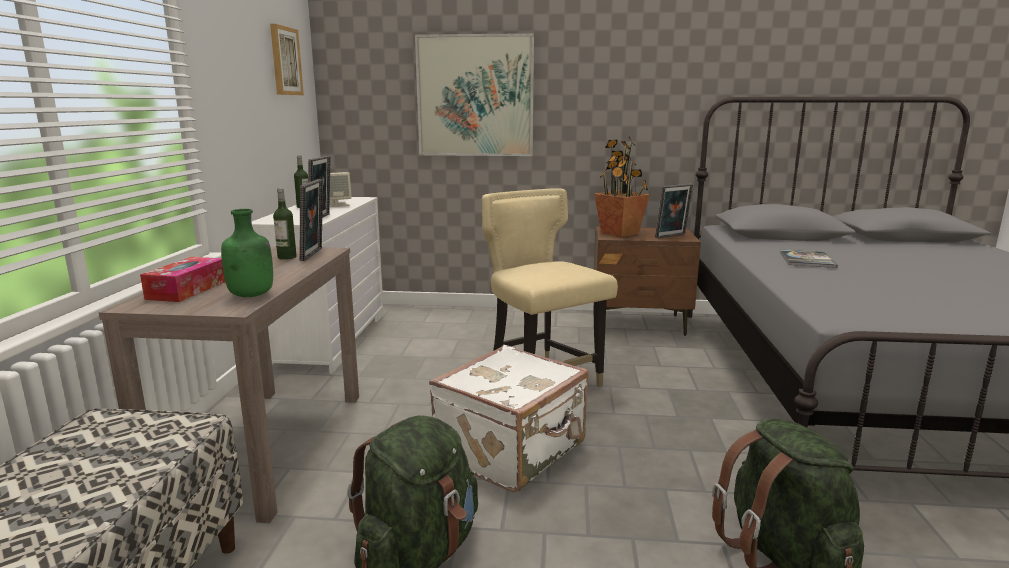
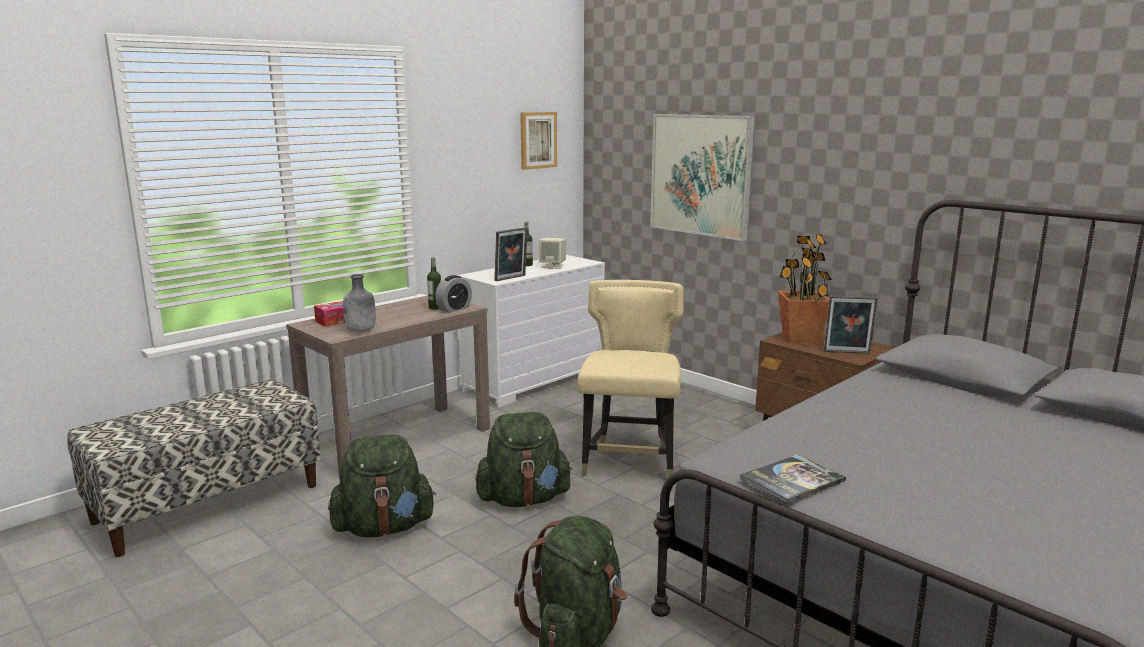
camera: 40 degrees right, 0 degrees up
(252, 295) = (361, 331): green bottle -> grey bottle
(314, 254) = (454, 309): picture frame -> alarm clock
(513, 451) = (524, 499): white suitcase -> green backpack
(806, 260) = (883, 409): book -> book (792, 480)

